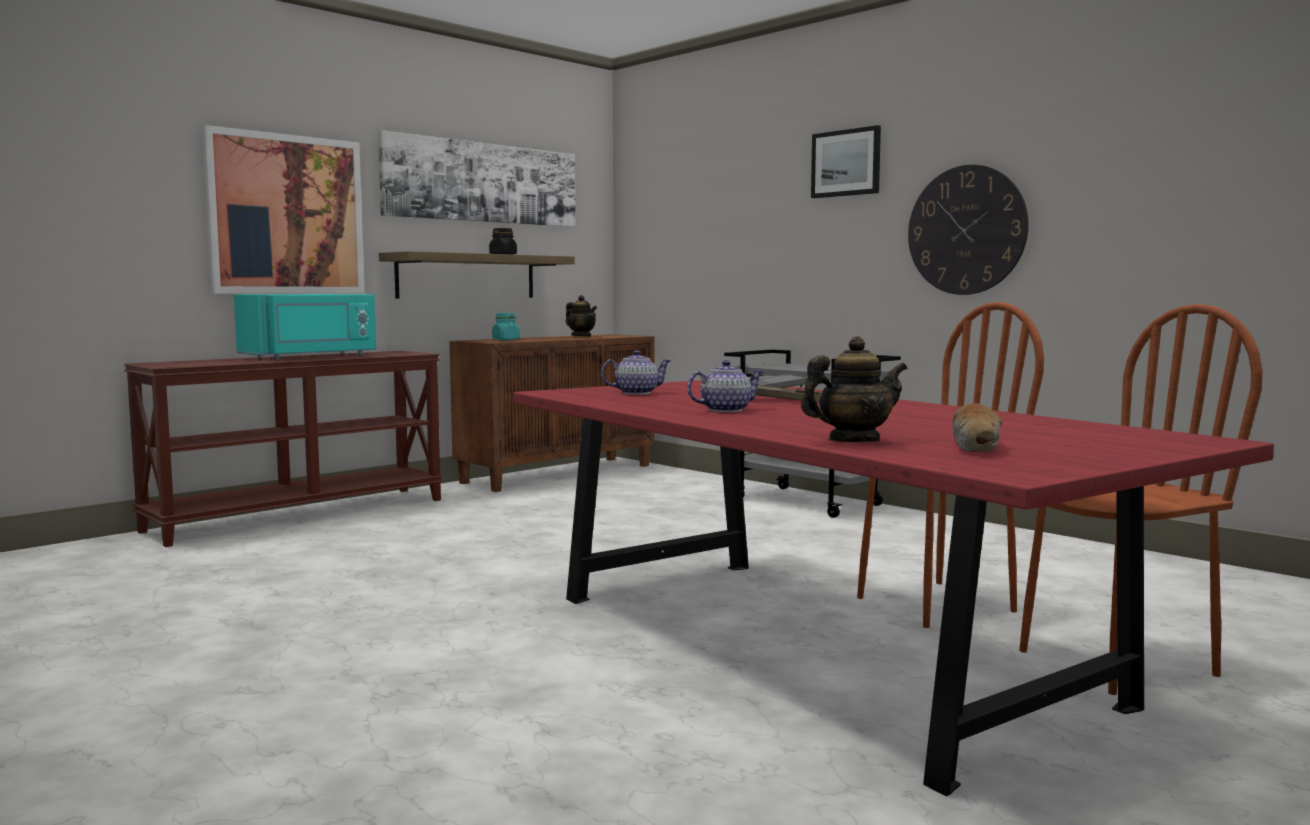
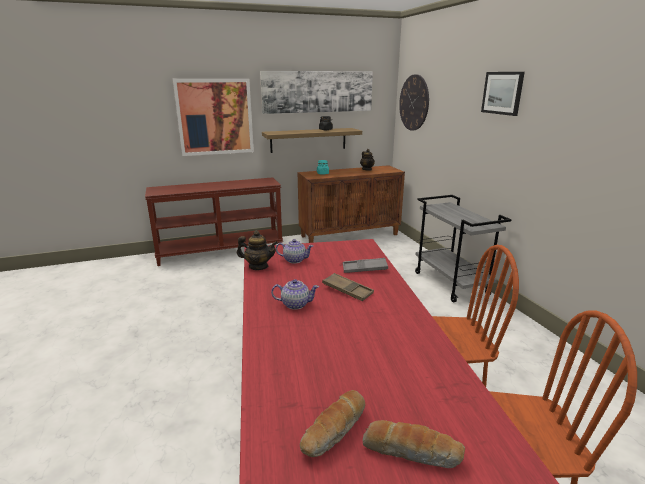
camera: 25 degrees right, 15 degrees up
(312, 356) = (223, 185): turquoise microwave -> none
(853, 441) = (277, 394): teapot -> teapot (258, 266)
(966, 230) = (562, 151): wall clock -> wall clock (414, 103)
(1082, 443) = (411, 451): none -> bread

